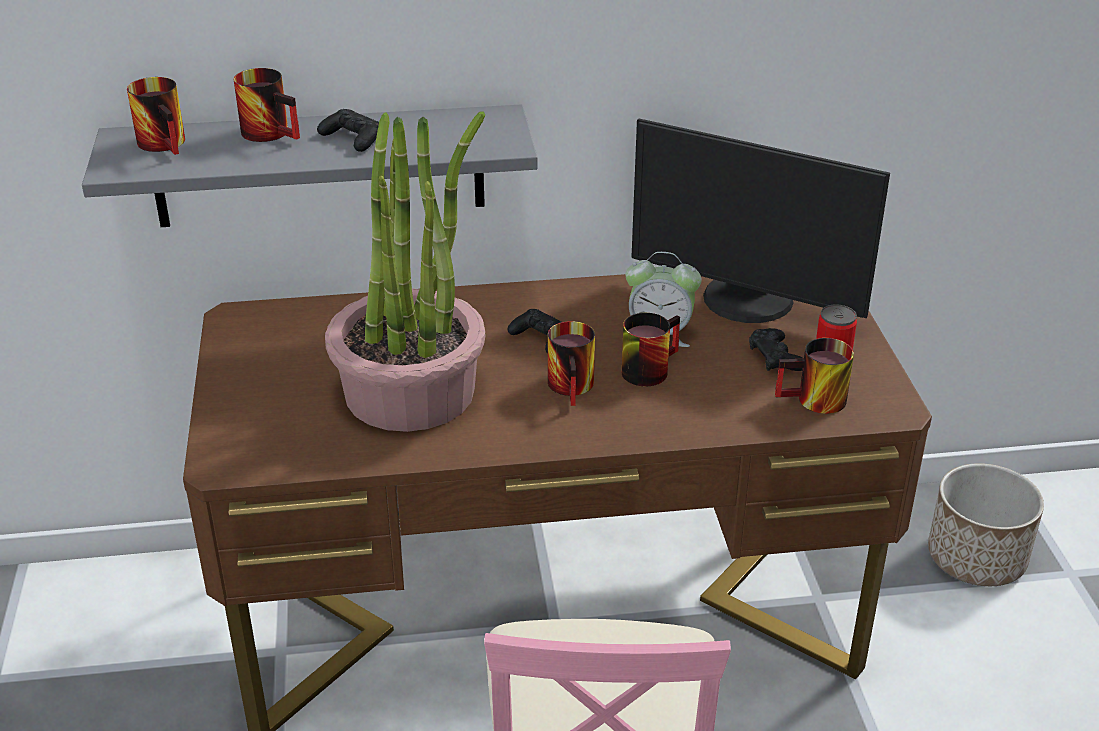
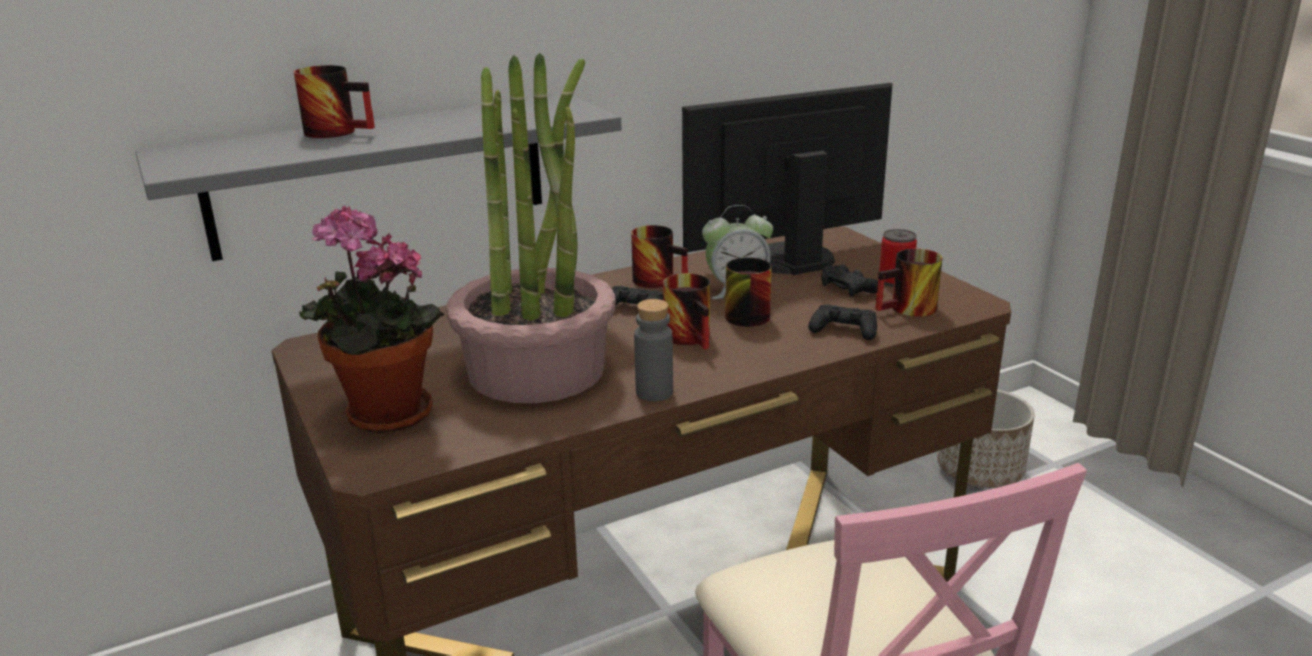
camera: 20 degrees left, 10 degrees down
(168, 143) = (227, 149): mug -> mug (661, 280)
(256, 413) = (382, 417): none -> potted plant
(353, 138) = (428, 125): black game controller -> black game controller (844, 330)
(495, 444) = (654, 392): none -> grey bottle
(746, 301) = (790, 258): monitor -> monitor turned 150 degrees clockwise

